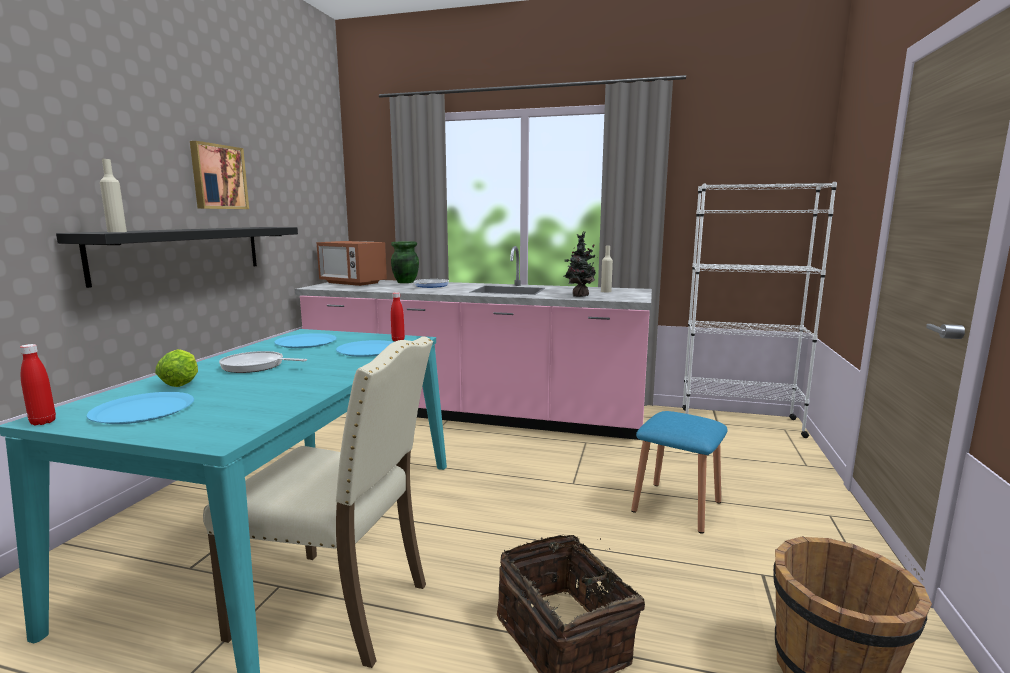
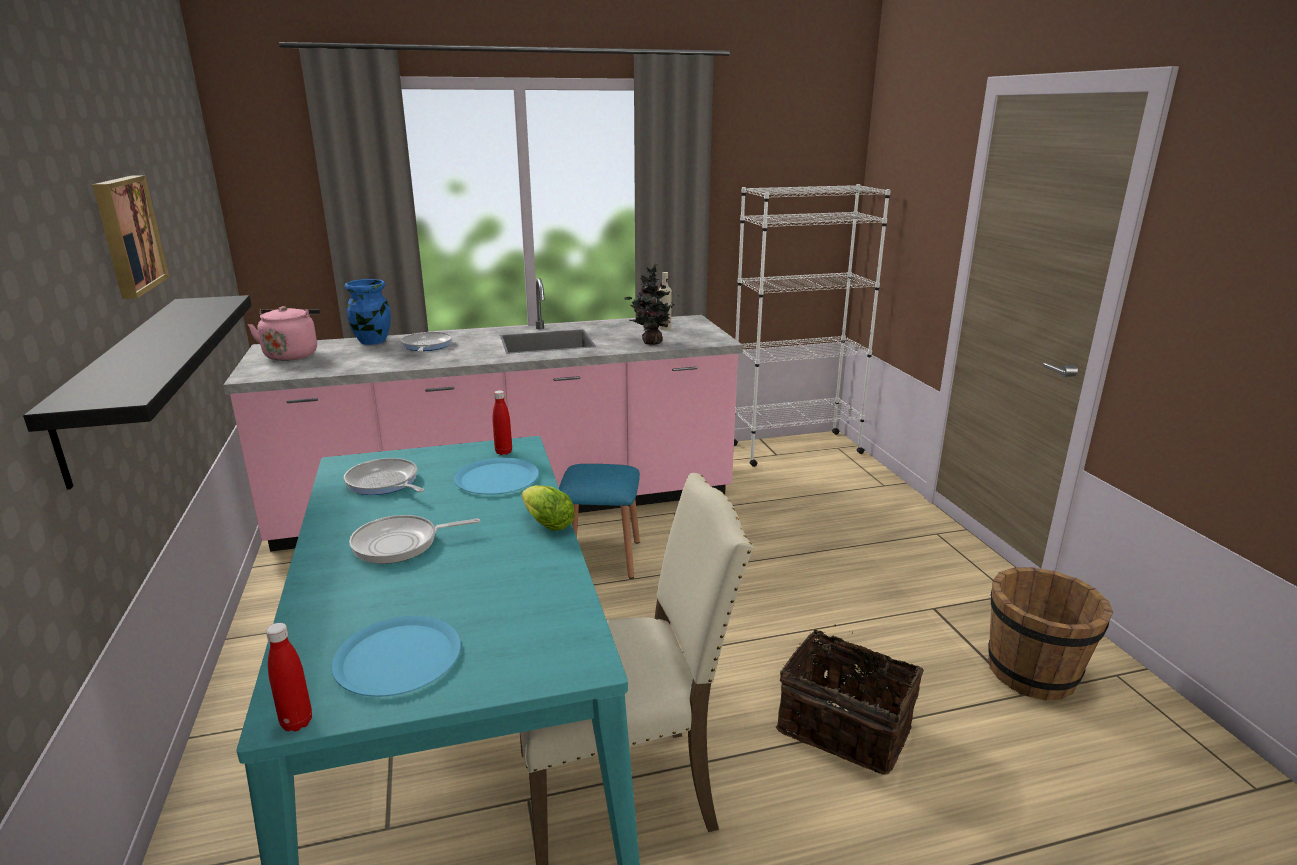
camera: 30 degrees left, 10 degrees up
(117, 232) = (125, 390): beige bottle -> none
(182, 382) = (353, 599): lettuce -> lettuce (545, 523)
(306, 342) = (384, 483): blue plate -> frying pan
(352, 283) = (292, 354): microwave -> pink kettle
(405, 282) = (372, 341): green vase -> blue vase
(676, 506) = (820, 563): blue stool -> blue stool (601, 557)

